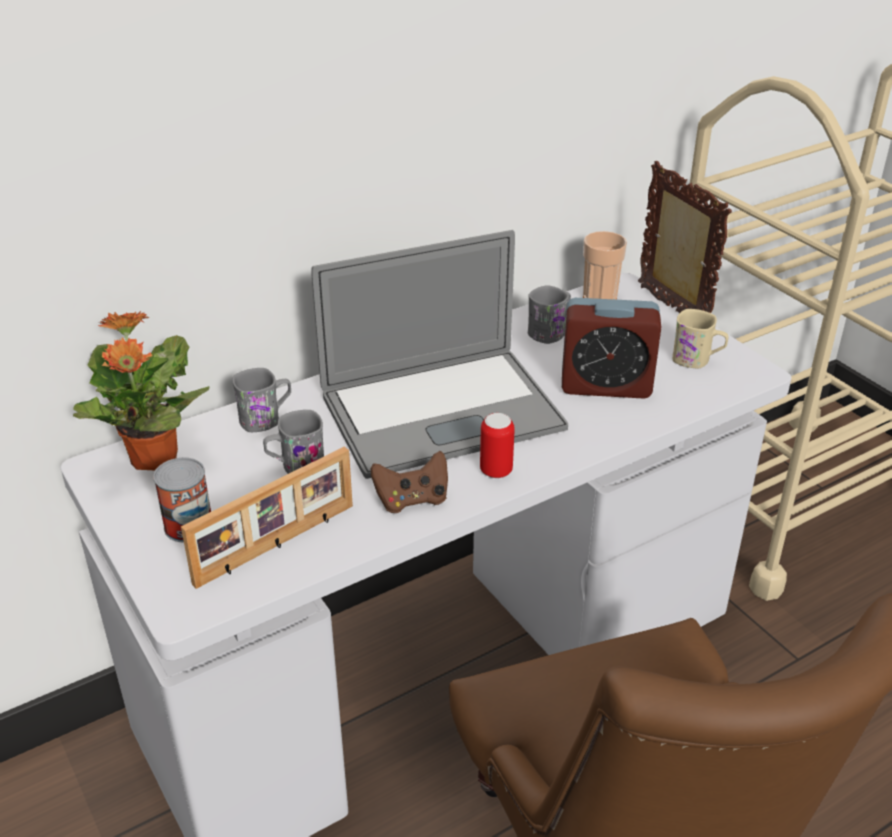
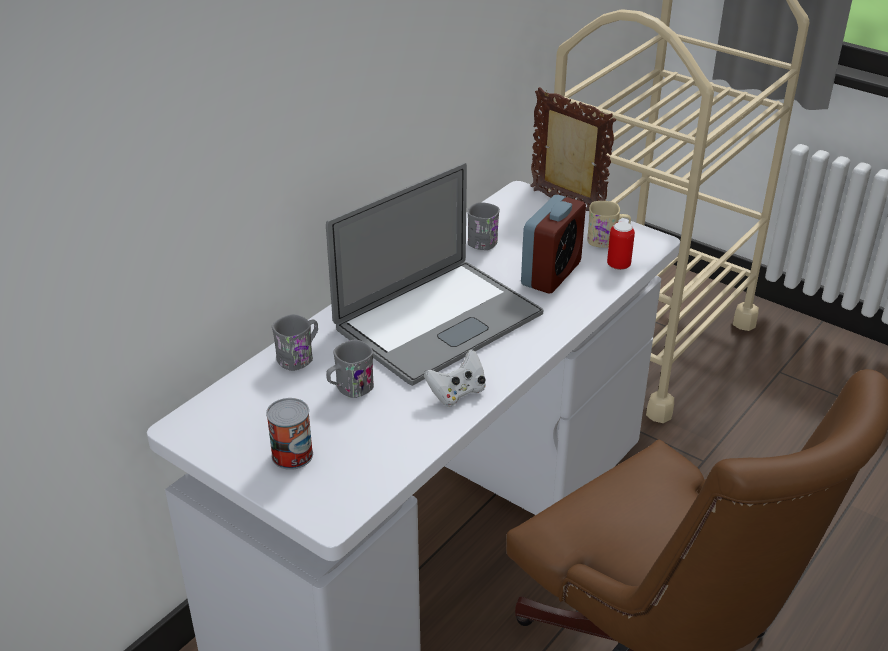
camera: 20 degrees left, 0 degrees up
(153, 459) = (226, 410): potted plant -> none
(277, 545) = (374, 452): picture frame -> none
(412, 500) = (457, 393): brown game controller -> white game controller
(496, 471) = (507, 357): can -> can (618, 265)
(599, 298) = (507, 205): cup -> none
(606, 385) = (551, 274): alarm clock -> alarm clock turned 45 degrees counterclockwise

